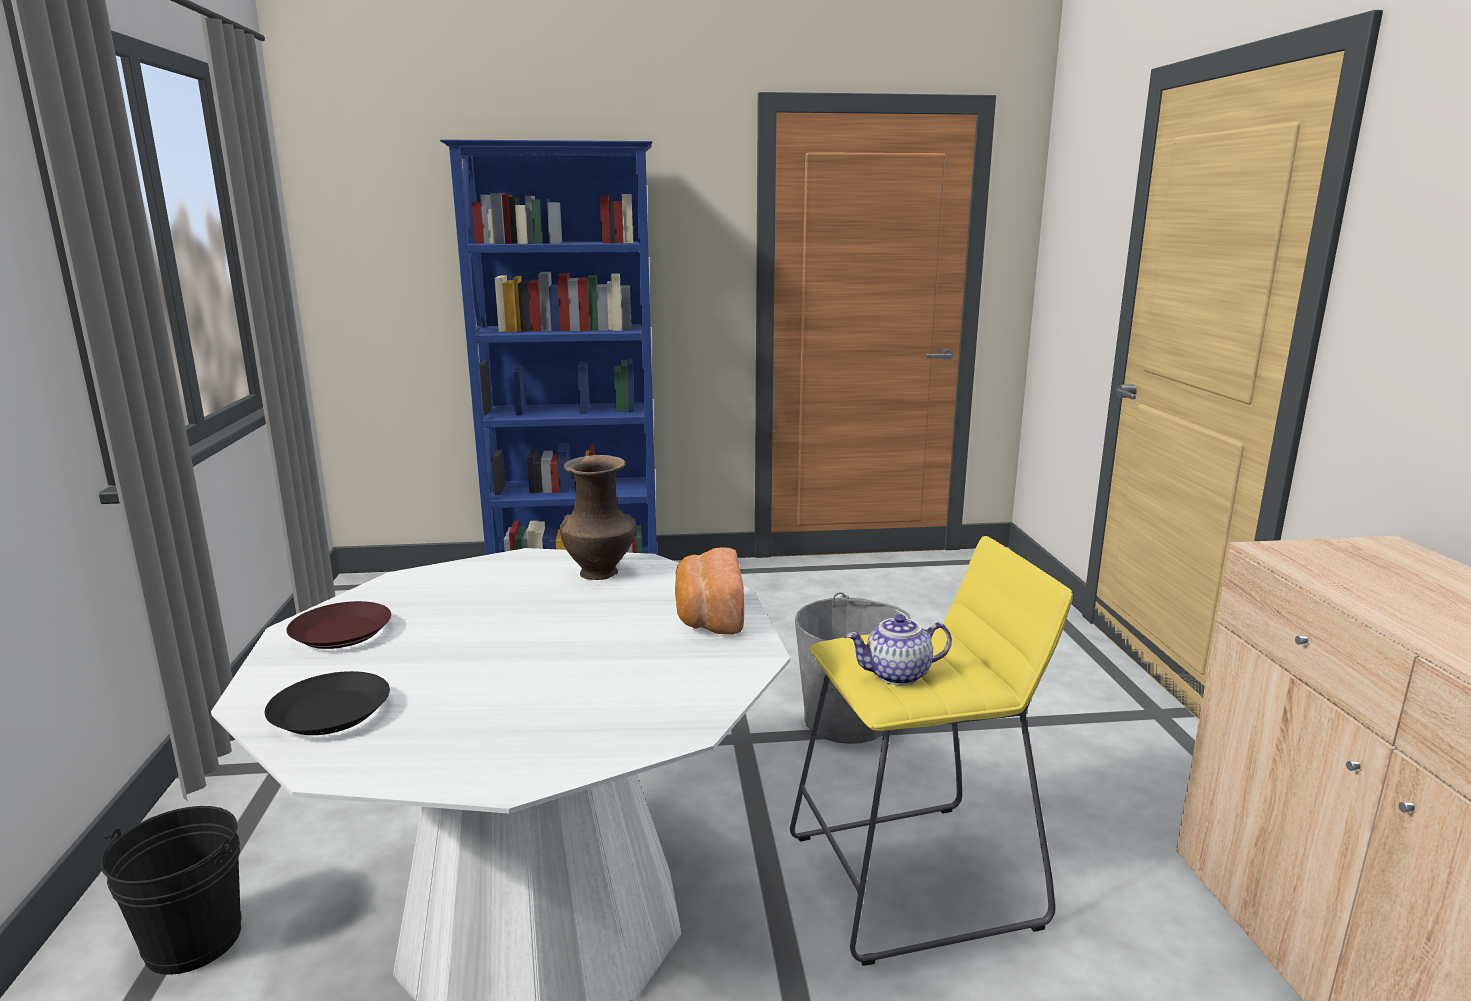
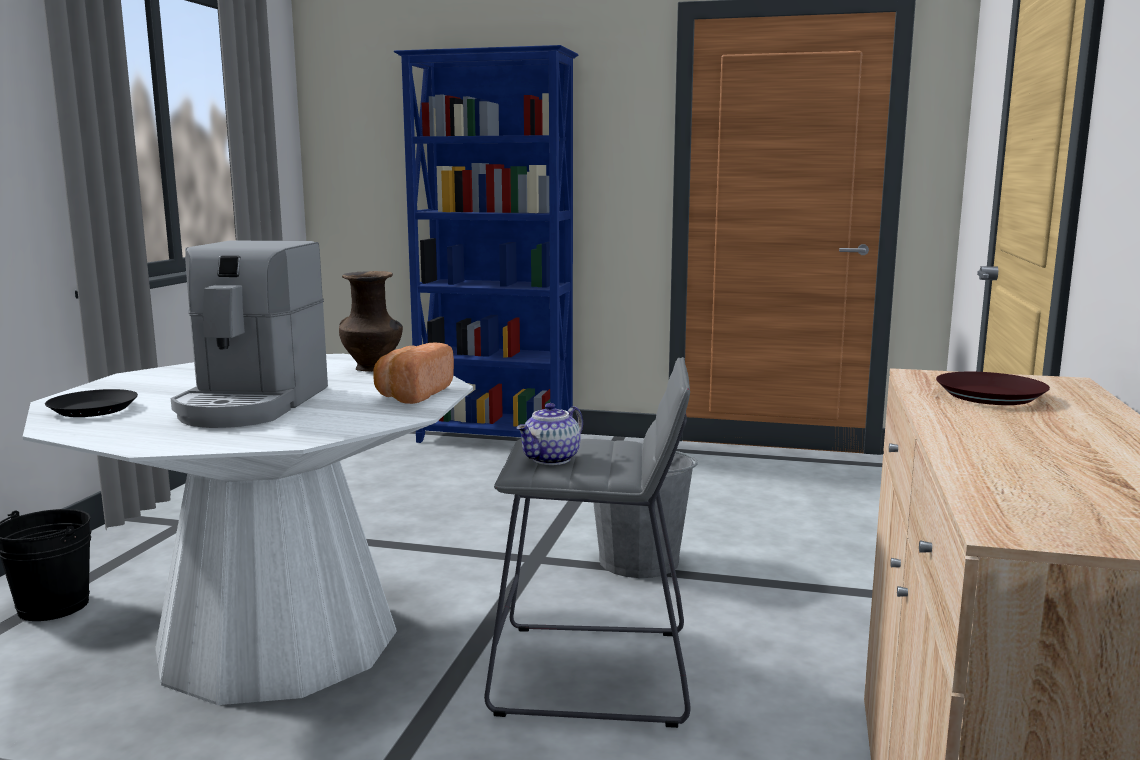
camera: 20 degrees right, 5 degrees down
(341, 633) = (155, 379): brown plate -> brown plate (990, 396)
(538, 665) = (252, 404): none -> coffee machine
(897, 675) = (552, 459): teapot -> teapot turned 60 degrees counterclockwise
(914, 879) = (593, 672): yellow stool -> grey stool

